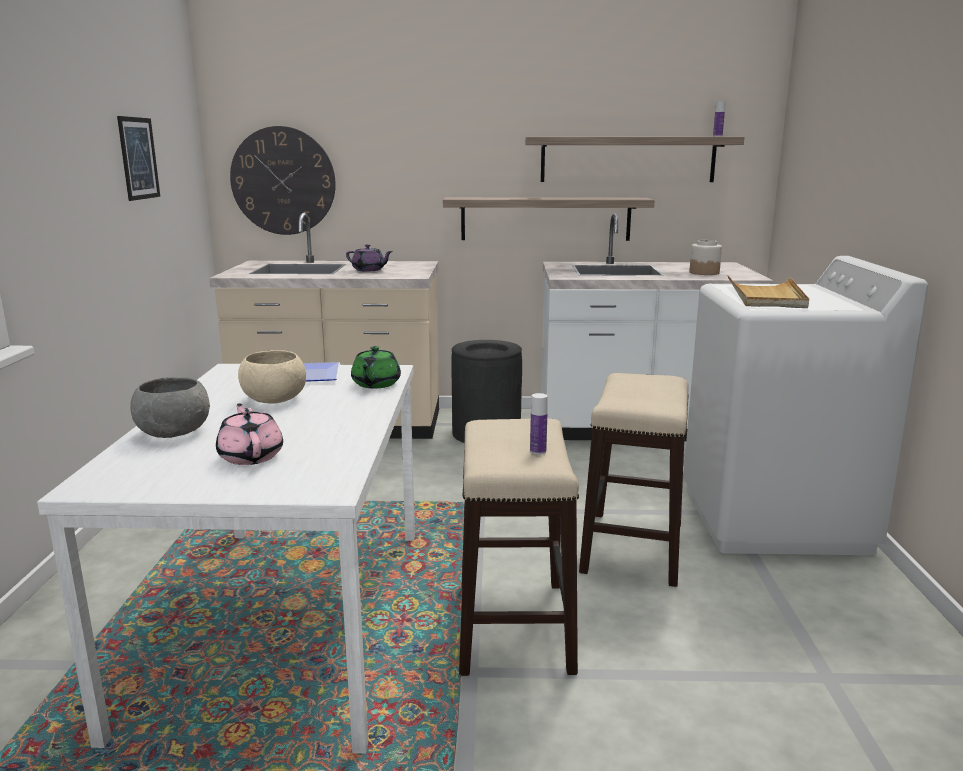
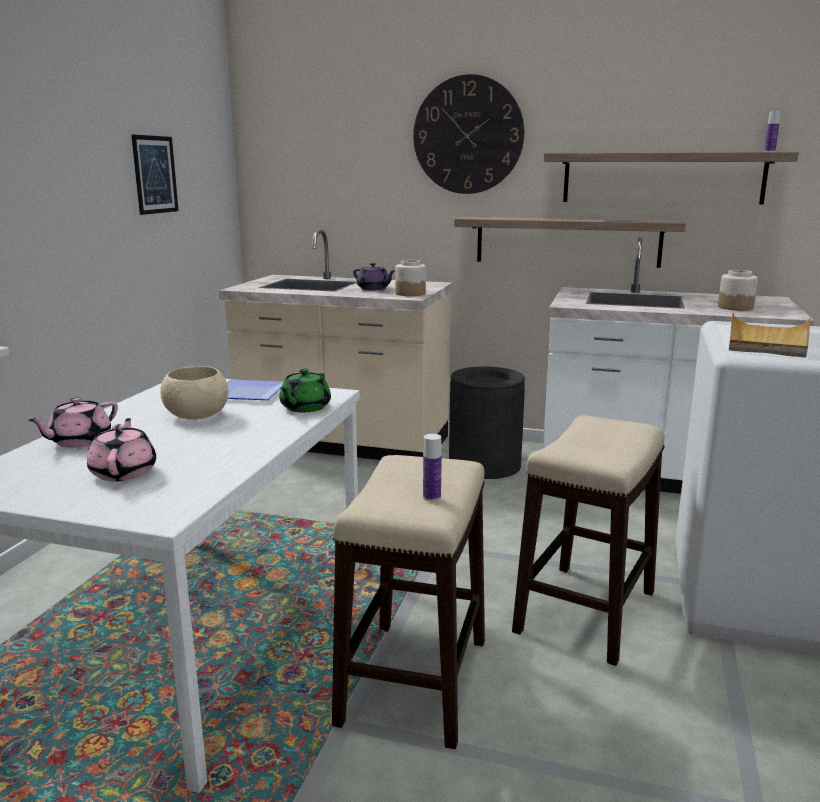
camera: 15 degrees right, 0 degrees up
(174, 433) = (79, 441): grey bowl -> pink teapot
(283, 181) = (306, 198): wall clock -> wall clock (468, 135)
(410, 273) = (410, 294): none -> jar

